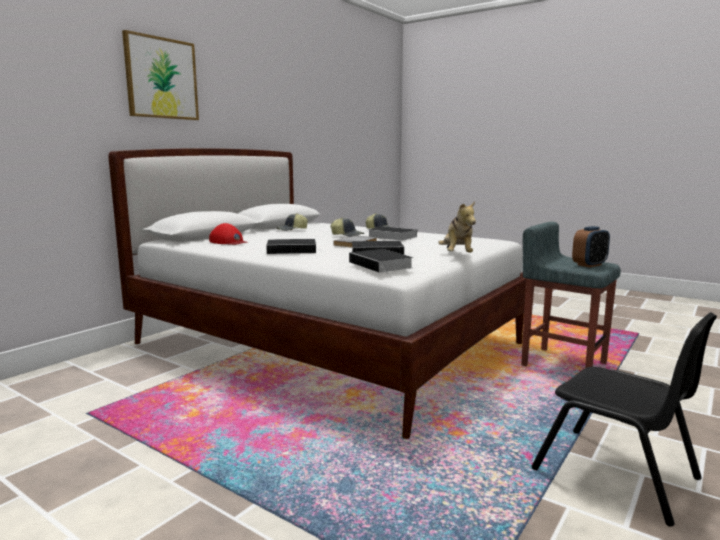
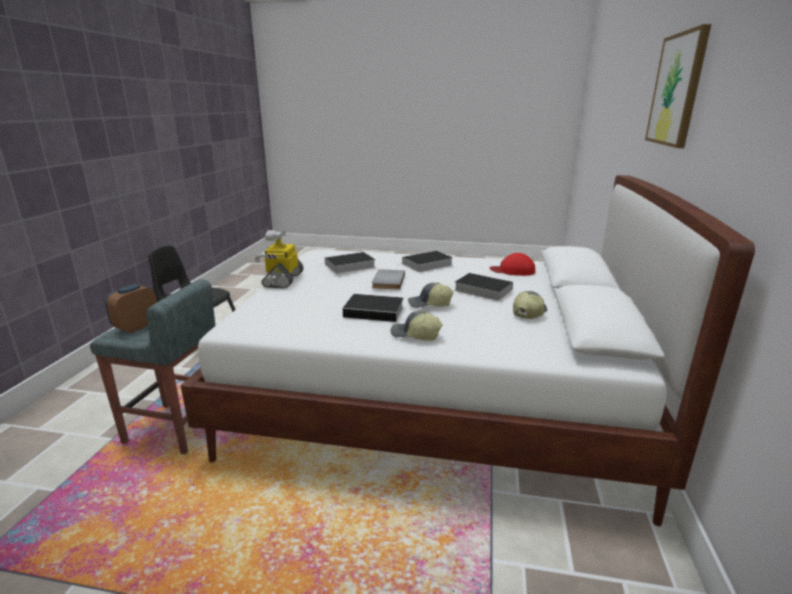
camera: 155 degrees right, 10 degrees up
(382, 265) = (332, 253): book -> book (481, 290)
(457, 255) = (282, 280): plush toy -> toy robot

